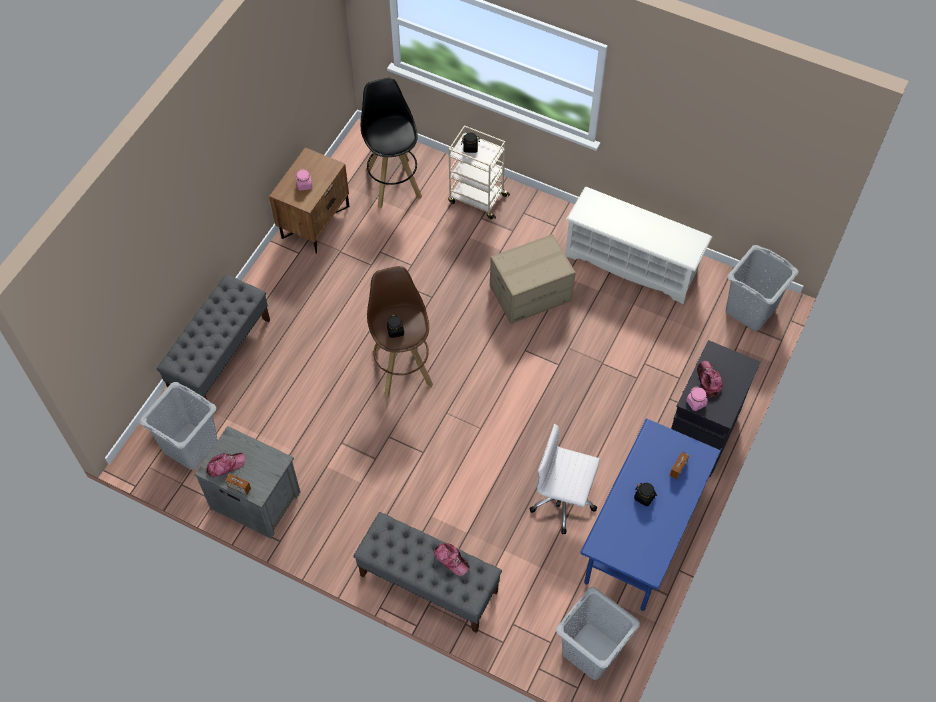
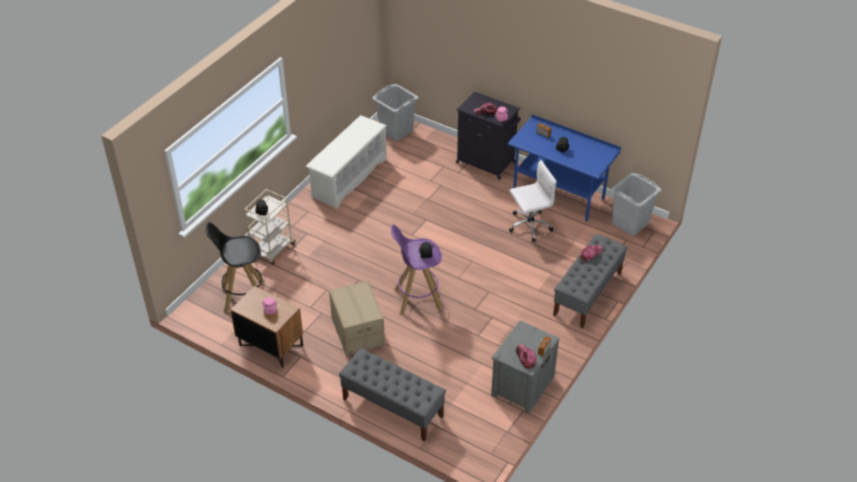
camera: 85 degrees left, 15 degrees down
(190, 446) = (474, 426): grey laundry basket -> none
(402, 367) = (417, 299): brown stool -> purple stool
(530, 292) = (364, 228): cardboard box -> cardboard box (357, 331)
(564, 500) = (529, 226): white office chair -> white office chair turned 135 degrees counterclockwise

